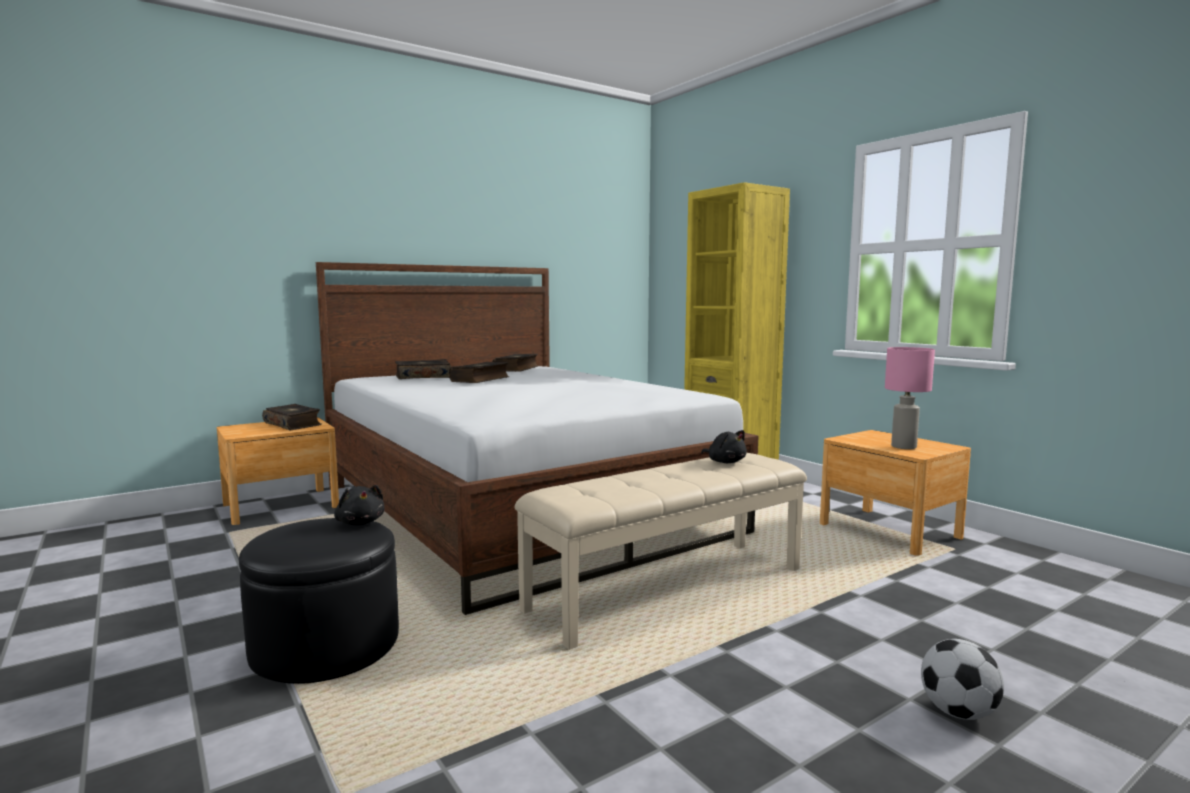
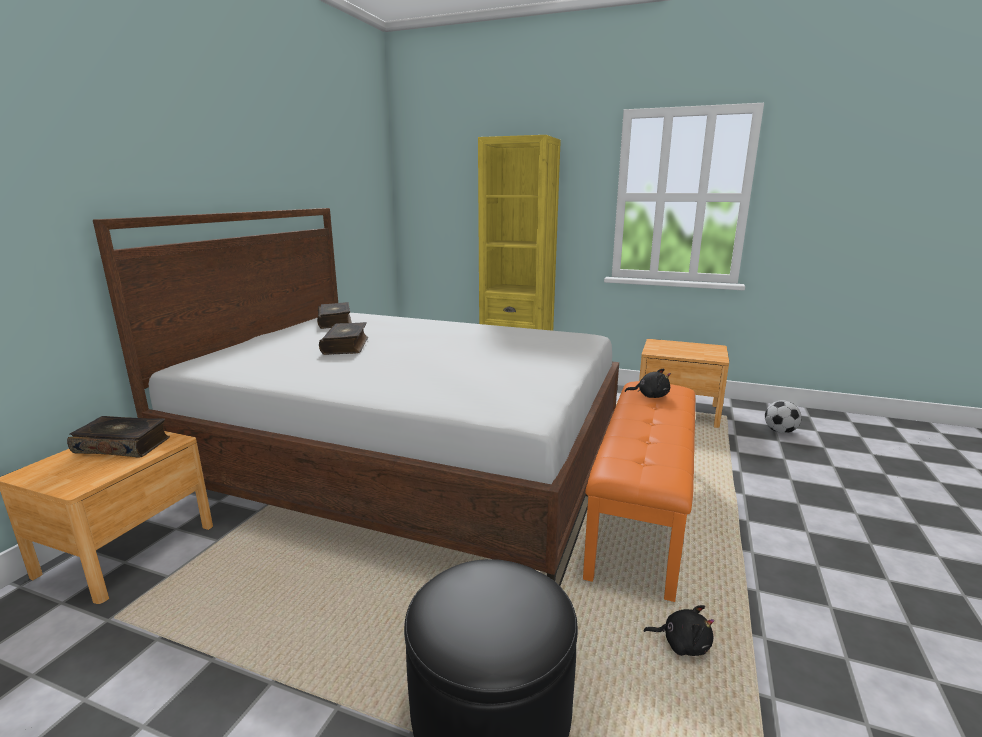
camera: 35 degrees left, 10 degrees up
(360, 522) = (495, 569): black plush toy -> black plush toy (682, 643)
(423, 377) = (266, 351): book -> none
(668, 588) = (640, 509): beige bench -> orange bench
(904, 447) = (697, 352): pink table lamp -> none
(959, 713) = (898, 542): football -> football (780, 431)

